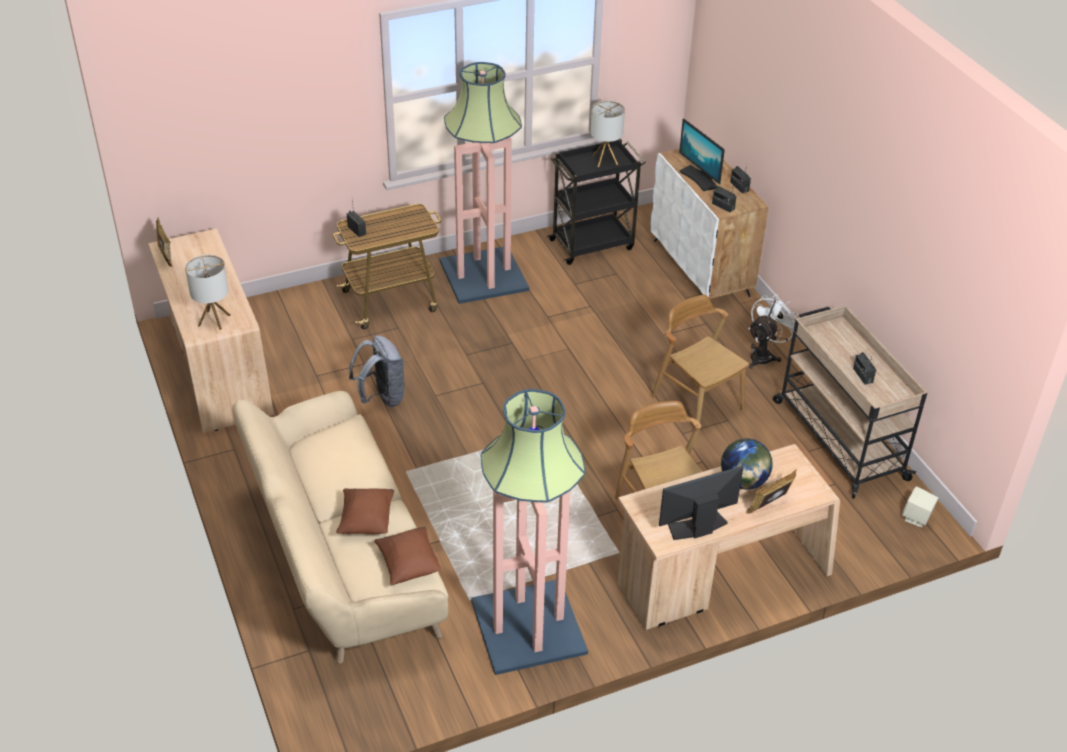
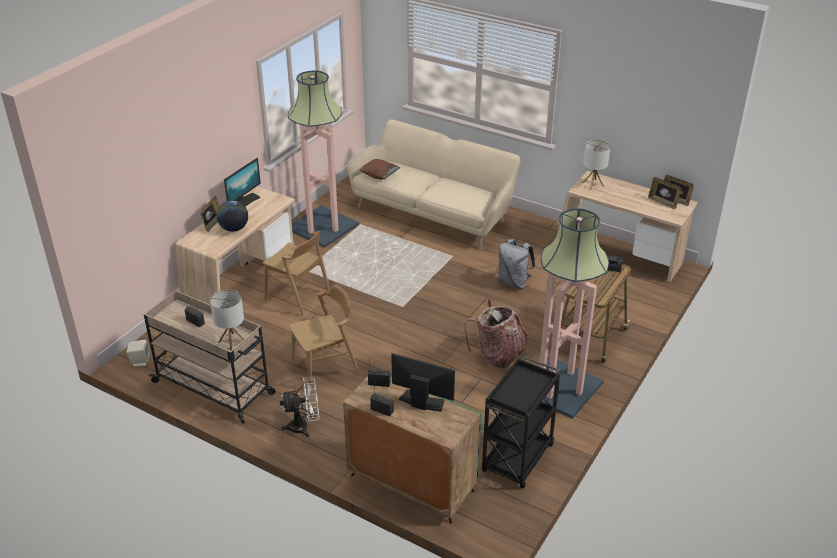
camera: 145 degrees right, 5 degrees down
(184, 259) = (663, 202): none -> picture frame
(366, 520) = (418, 181): brown pillow -> none
(503, 329) = (498, 354): none -> backpack
(604, 160) = (520, 395): table lamp -> table lamp (232, 341)
(697, 403) = (326, 367): brown chair -> brown chair turned 45 degrees counterclockwise
(701, 268) = (411, 483): white cabinet -> green cabinet
(764, 355) = (304, 426): white fan -> white fan turned 105 degrees counterclockwise

